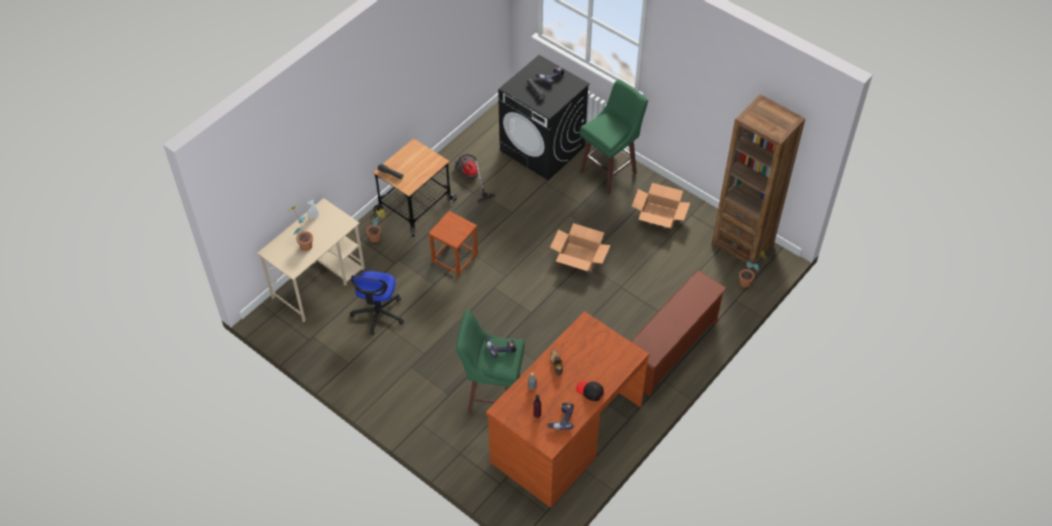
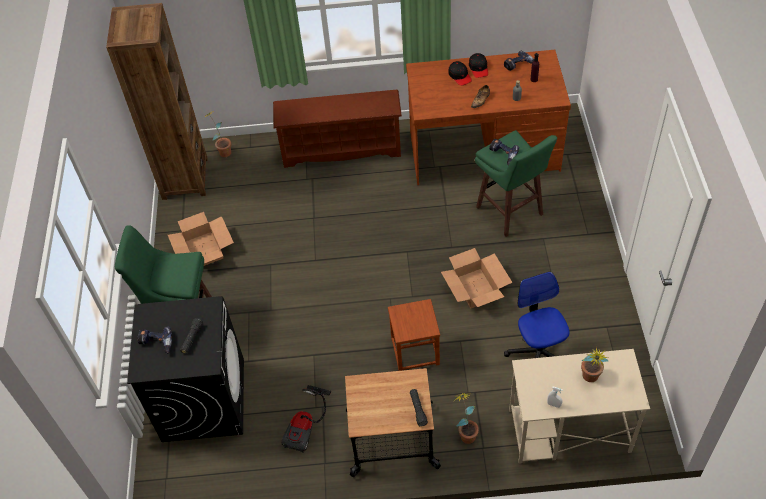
camera: 130 degrees left, 0 degrees up
(378, 313) = (538, 352): office chair -> office chair turned 75 degrees counterclockwise
(579, 256) = (311, 266): cardboard box -> cardboard box (475, 288)
(595, 373) = (460, 76): none -> black cap

